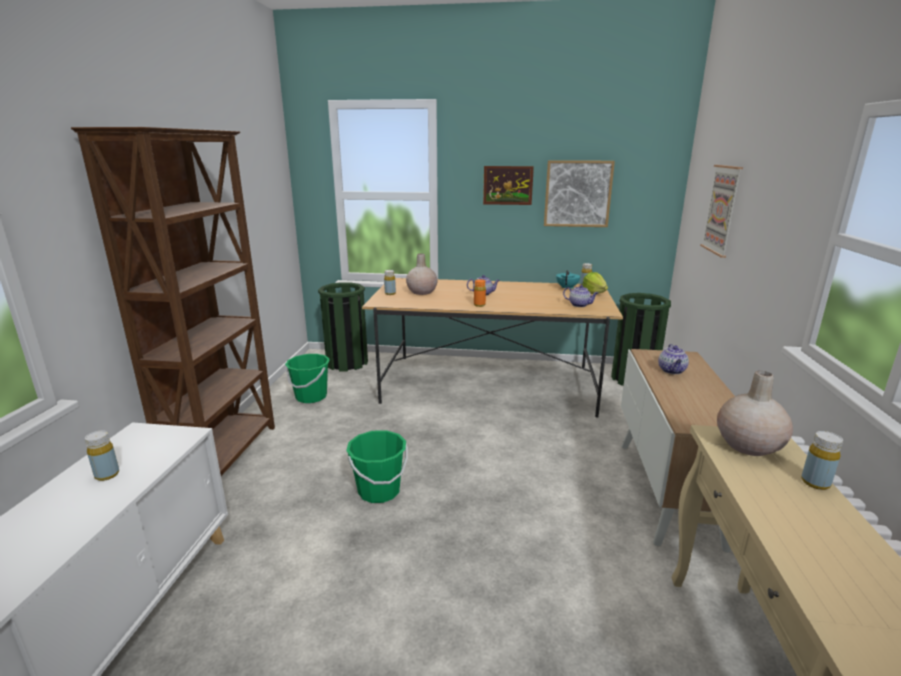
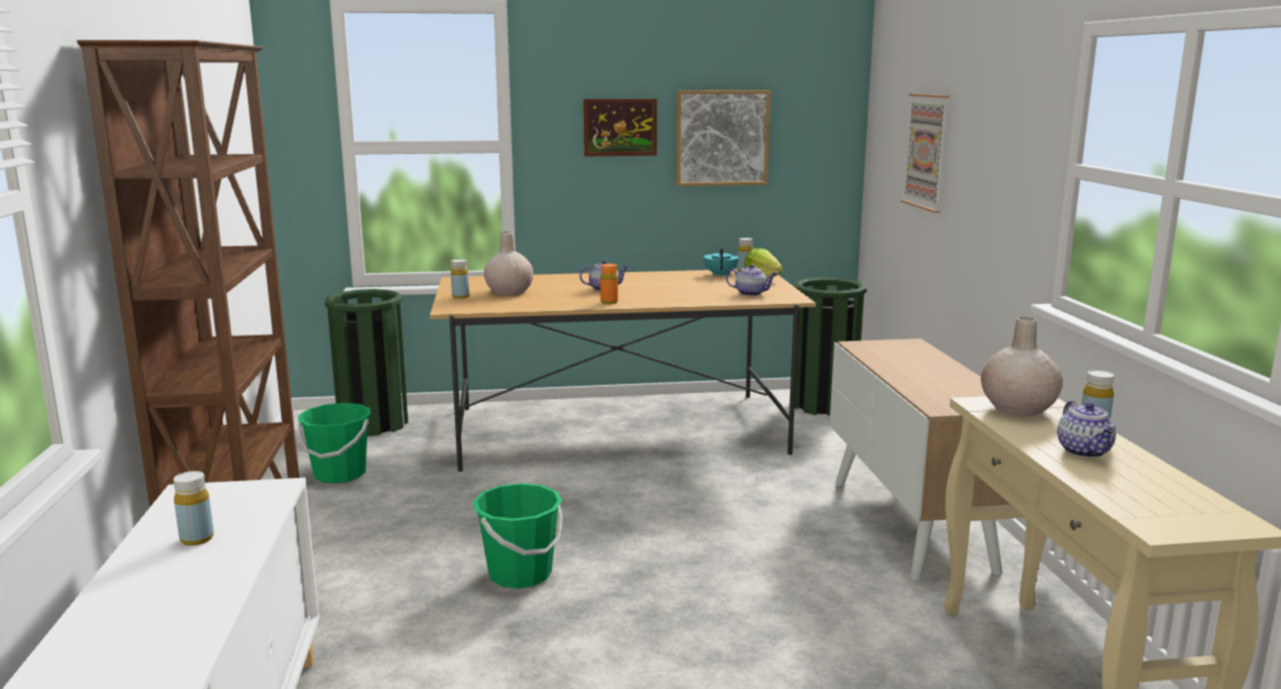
camera: 15 degrees left, 5 degrees down
(672, 371) = (899, 359): teapot -> teapot (1085, 452)

